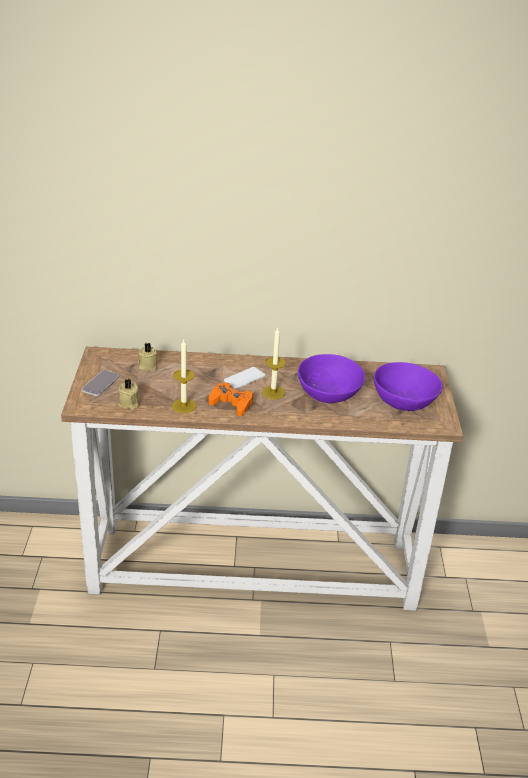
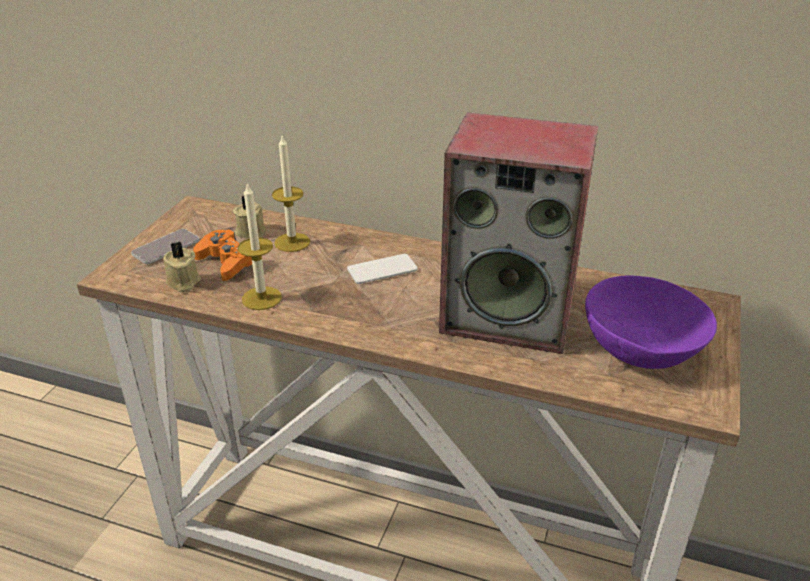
camera: 20 degrees right, 0 degrees up
(231, 403) = (338, 306): orange game controller -> orange game controller (227, 261)
(273, 392) = (416, 298): candle -> candle (292, 242)
(329, 394) = (510, 315): purple bowl -> speaker

